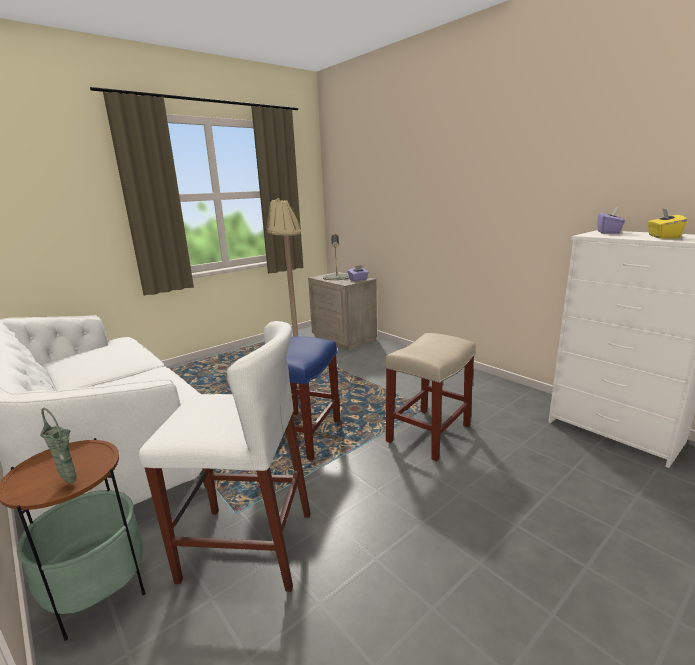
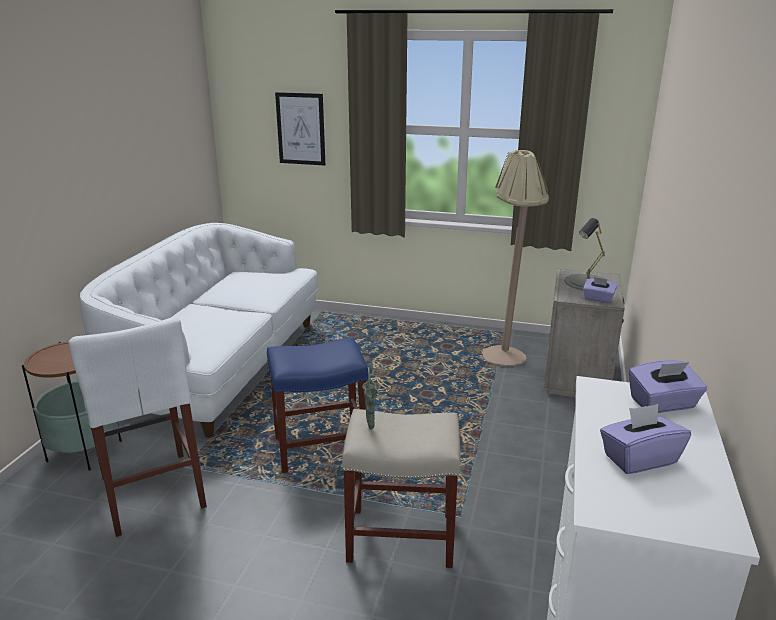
camera: 55 degrees right, 5 degrees up
(62, 208) = (300, 129): none -> picture
(71, 483) = (49, 367): green vase -> green vase (370, 429)
(663, 237) = (639, 458): yellow tissue box -> purple tissue box

